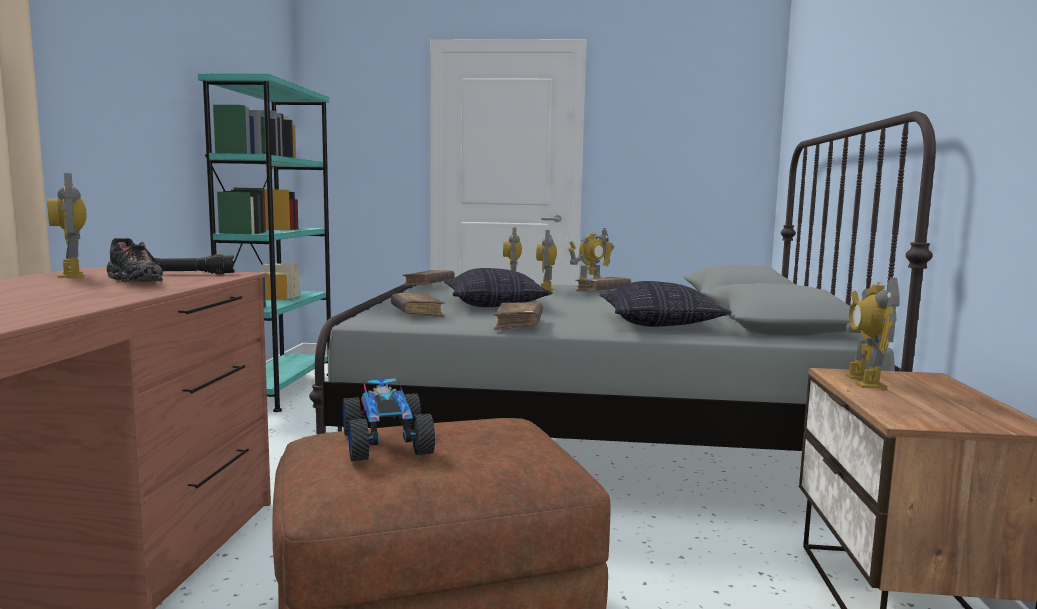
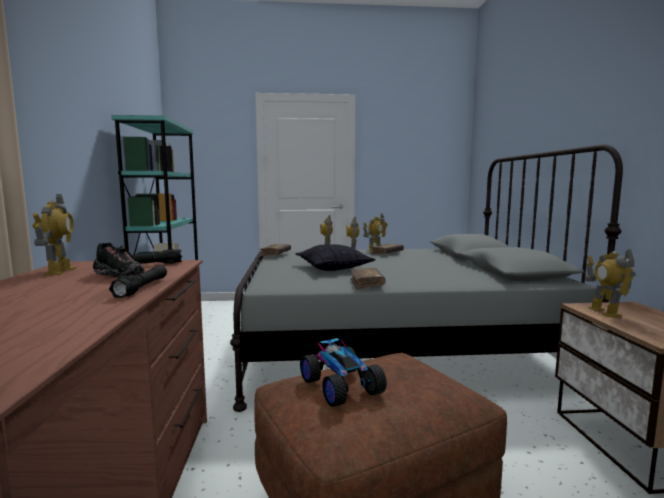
camera: 10 degrees left, 0 degrees up
(72, 275) = (59, 271): toy robot -> toy robot turned 150 degrees counterclockwise
(142, 293) = (142, 288): none -> black flashlight
(417, 313) = (292, 278): brown book -> none
(660, 324) = (450, 277): pillow -> none

